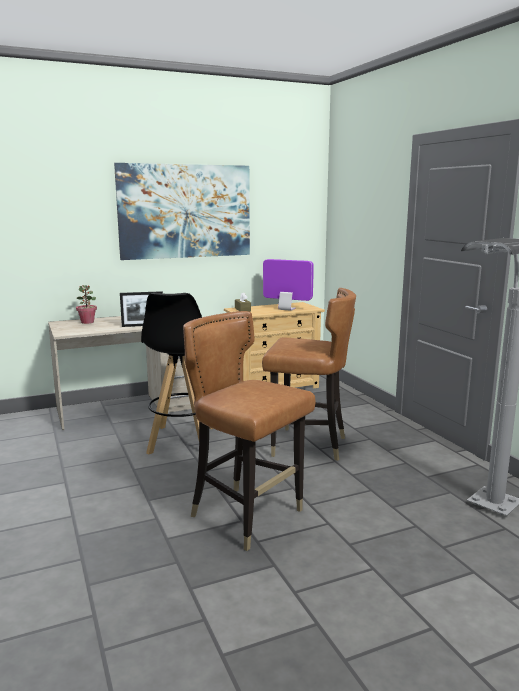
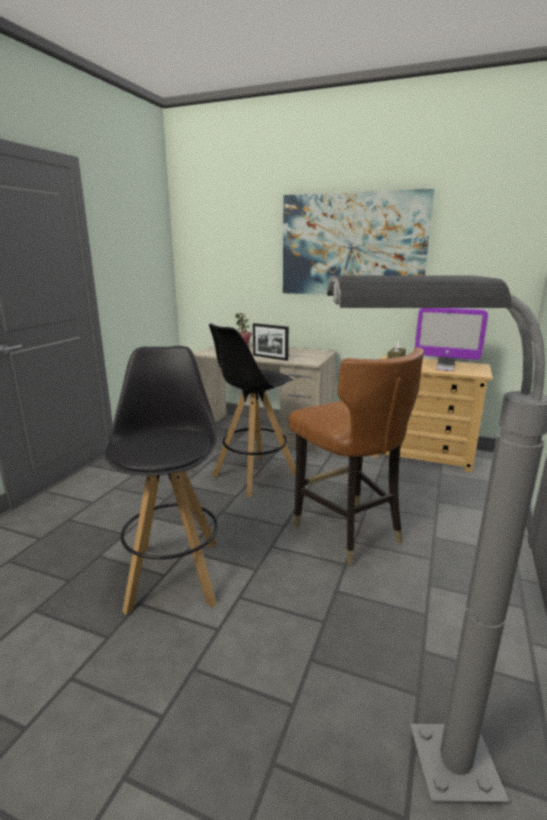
camera: 45 degrees right, 5 degrees up
(247, 516) = (175, 573): brown chair -> black stool
(286, 309) = (445, 368): monitor -> monitor turned 135 degrees clockwise

